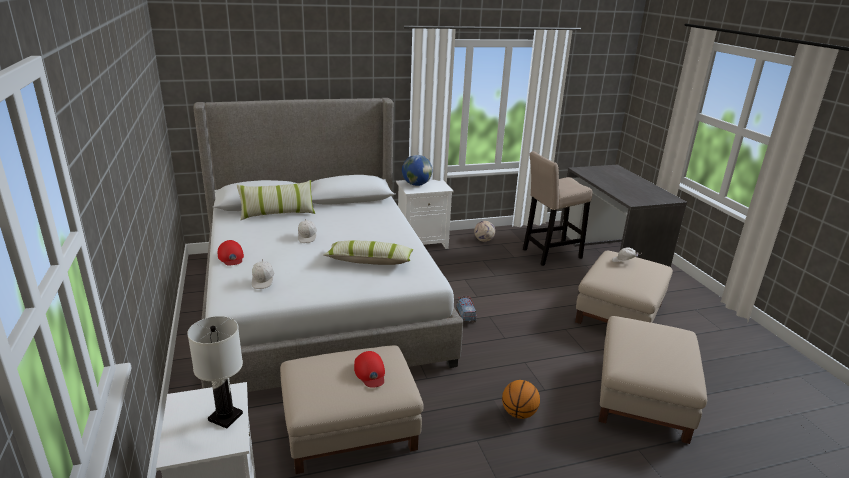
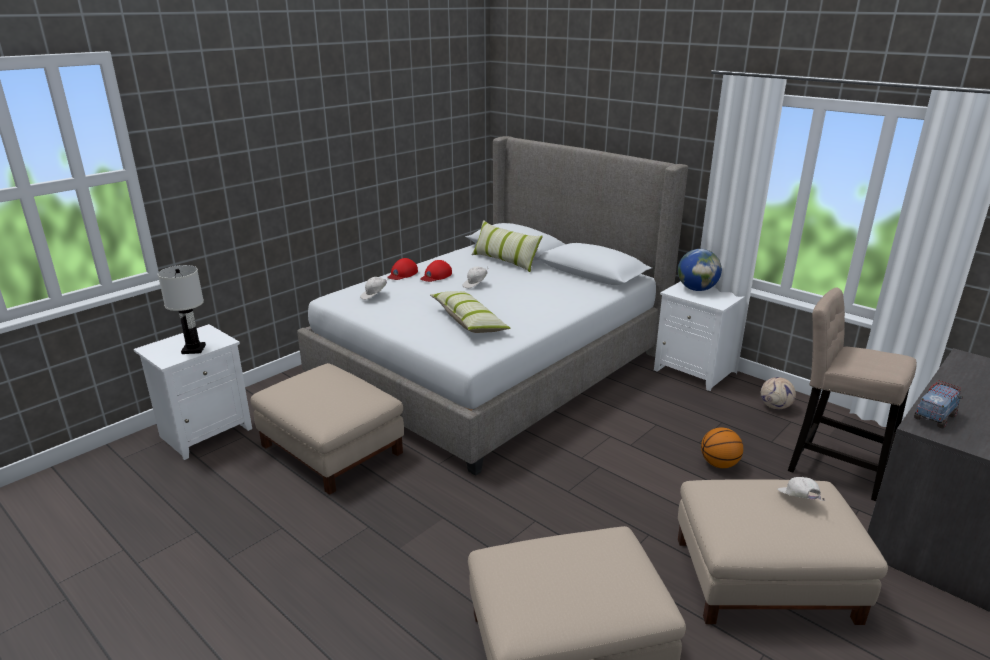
camera: 60 degrees right, 0 degrees up
(370, 372) = (334, 399): red cap -> red cap (436, 276)
(465, 317) = (575, 451): toy truck -> toy truck (934, 417)
(519, 413) = (435, 543): basketball -> basketball (719, 464)

